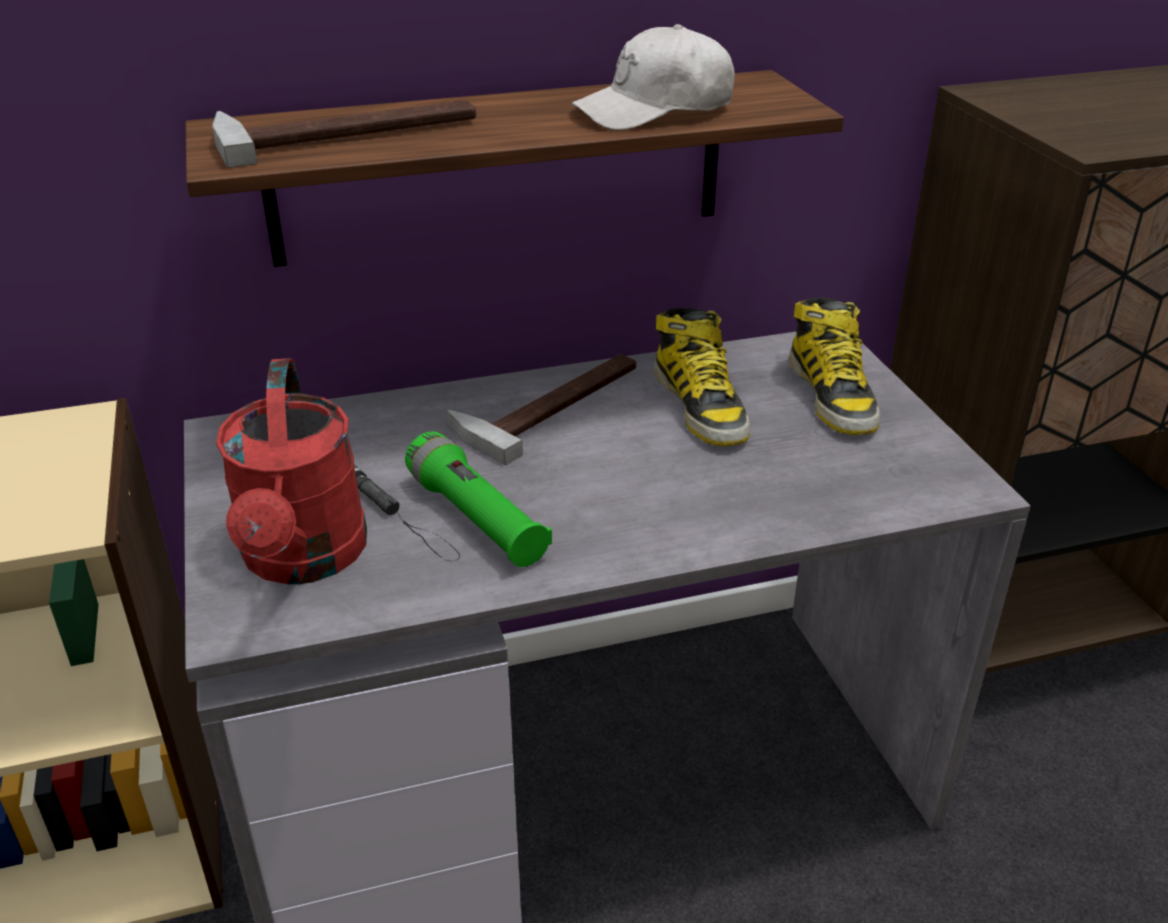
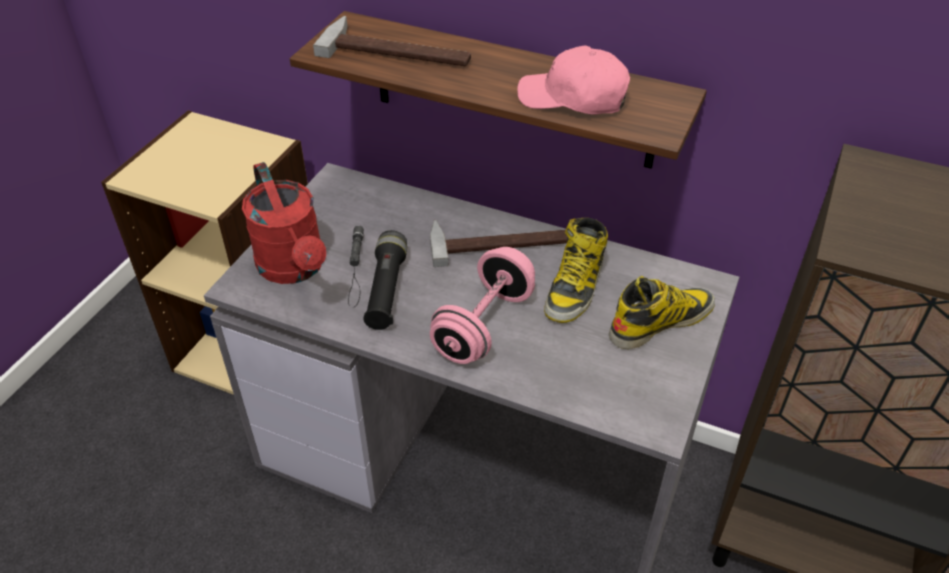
camera: 40 degrees right, 10 degrees up
(303, 560) = (295, 268): red watering can -> red watering can turned 60 degrees counterclockwise
(476, 519) = (386, 290): green flashlight -> black flashlight
(654, 493) = (483, 325): none -> pink dumbbell
(655, 110) = (573, 98): white cap -> pink cap
(832, 396) = (661, 321): boot -> boot turned 150 degrees counterclockwise

